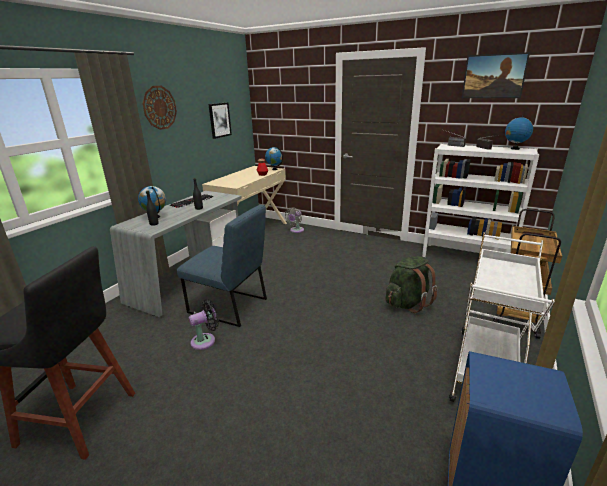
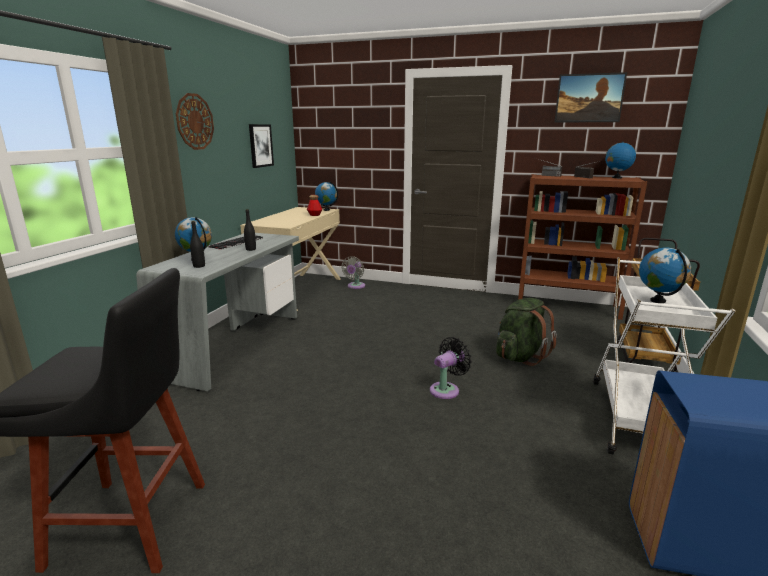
camera: 10 degrees left, 5 degrees down
(206, 340) = (282, 414): black fan -> black fan (446, 389)
(229, 306) = (300, 373): blue chair -> none
(466, 258) = (567, 307): white bookcase -> brown bookcase
(506, 277) = (658, 301): none -> globe

